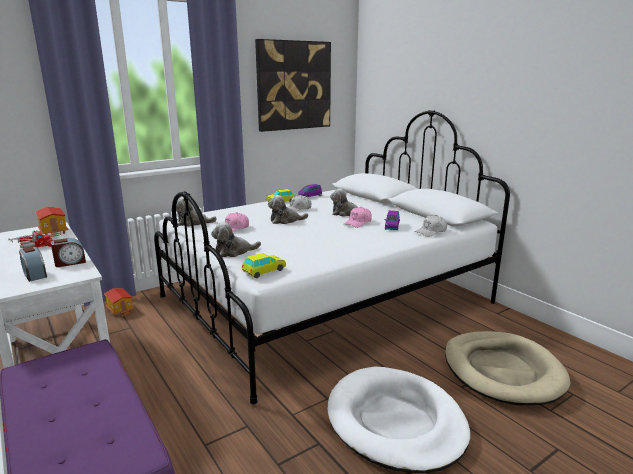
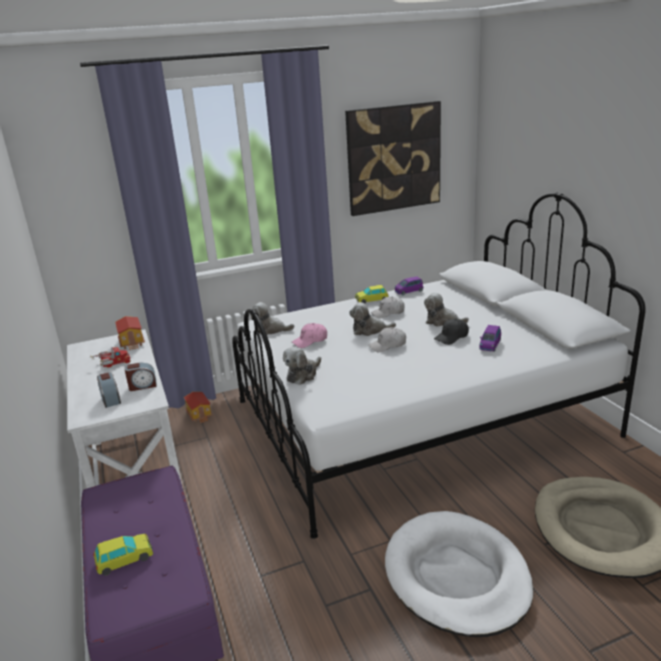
camera: 15 degrees right, 5 degrees up
(234, 252) = (303, 375): plush toy -> plush toy turned 45 degrees counterclockwise
(264, 271) = (327, 404): toy car -> toy car (125, 559)
(358, 223) = (452, 337): pink cap -> black cap
(431, 232) = (534, 355): white cap -> white cap (388, 345)

